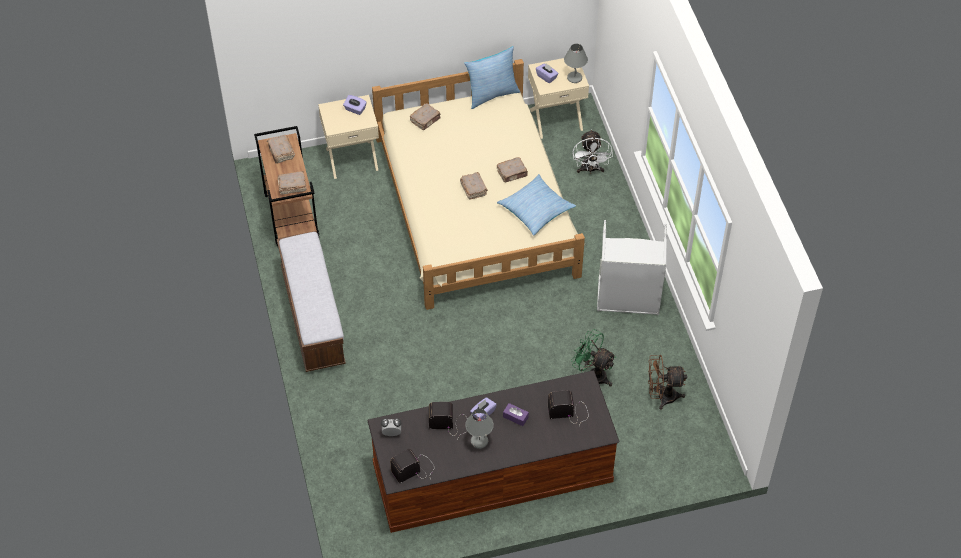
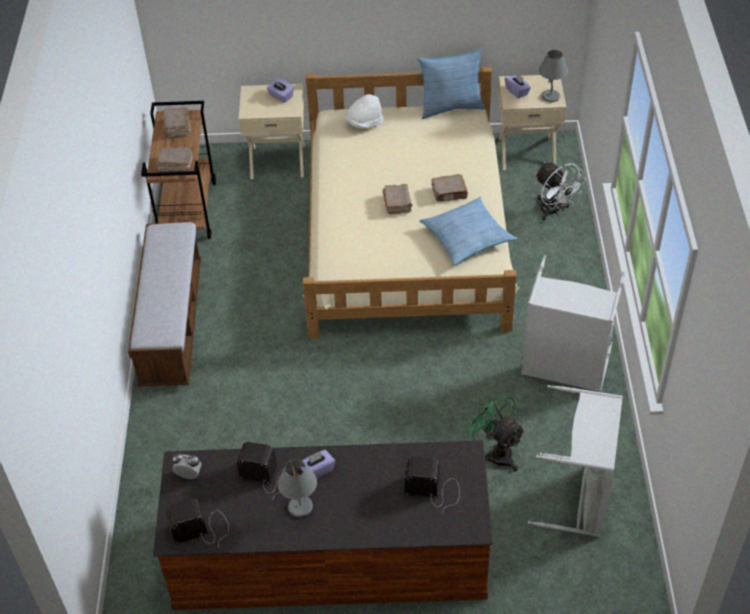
camera: 15 degrees right, 5 degrees down
(425, 120) = (364, 123): brown book -> white hat
(515, 417) = (359, 483): purple tissue box -> none
(590, 170) = (554, 211): white fan -> white fan turned 45 degrees counterclockwise
(661, 396) = (580, 496): brown fan -> grey laundry basket

